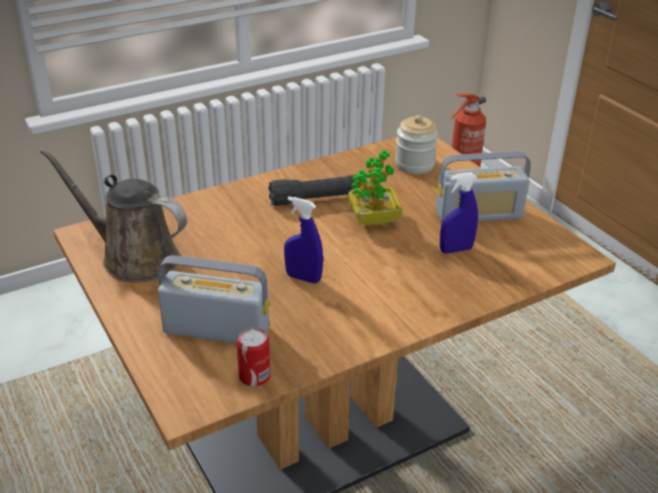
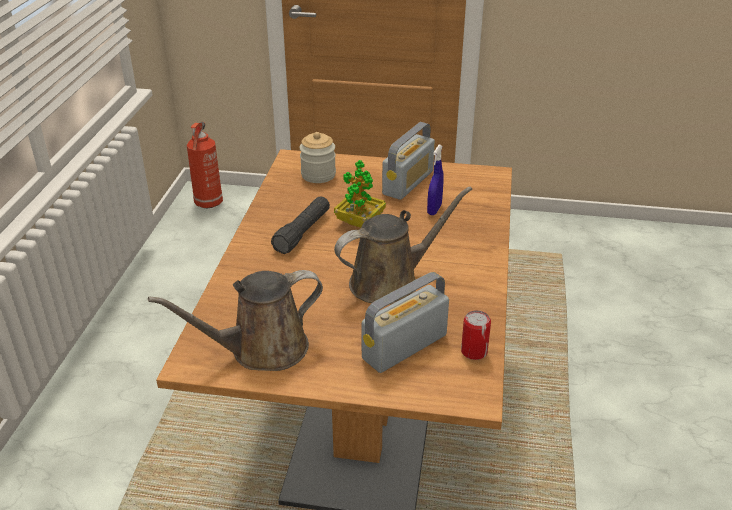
camera: 50 degrees left, 0 degrees up
(303, 278) = (390, 282): blue spray bottle -> brown watering can

